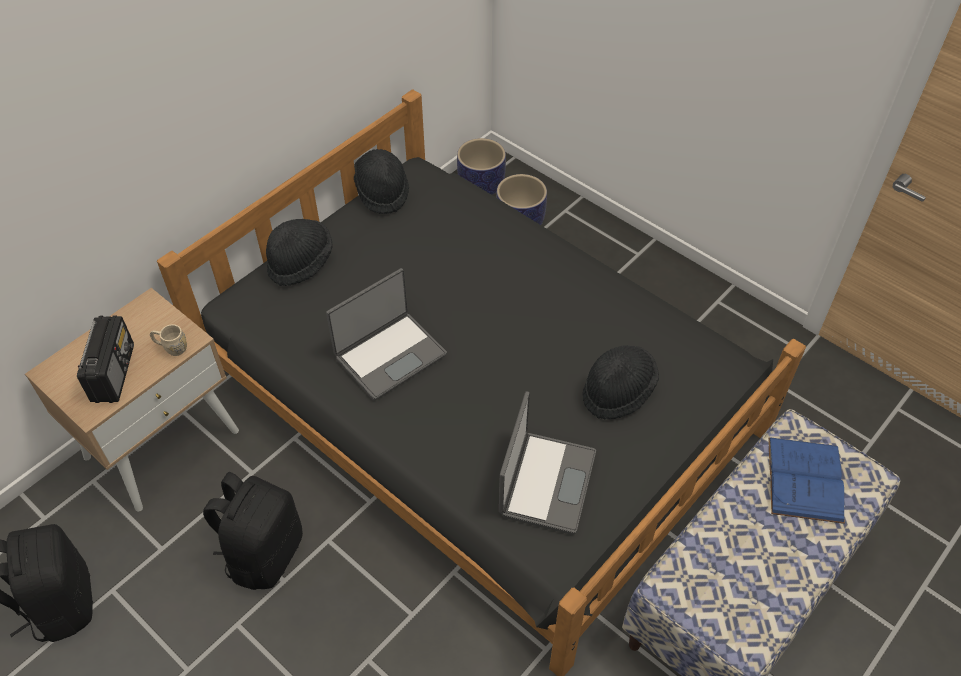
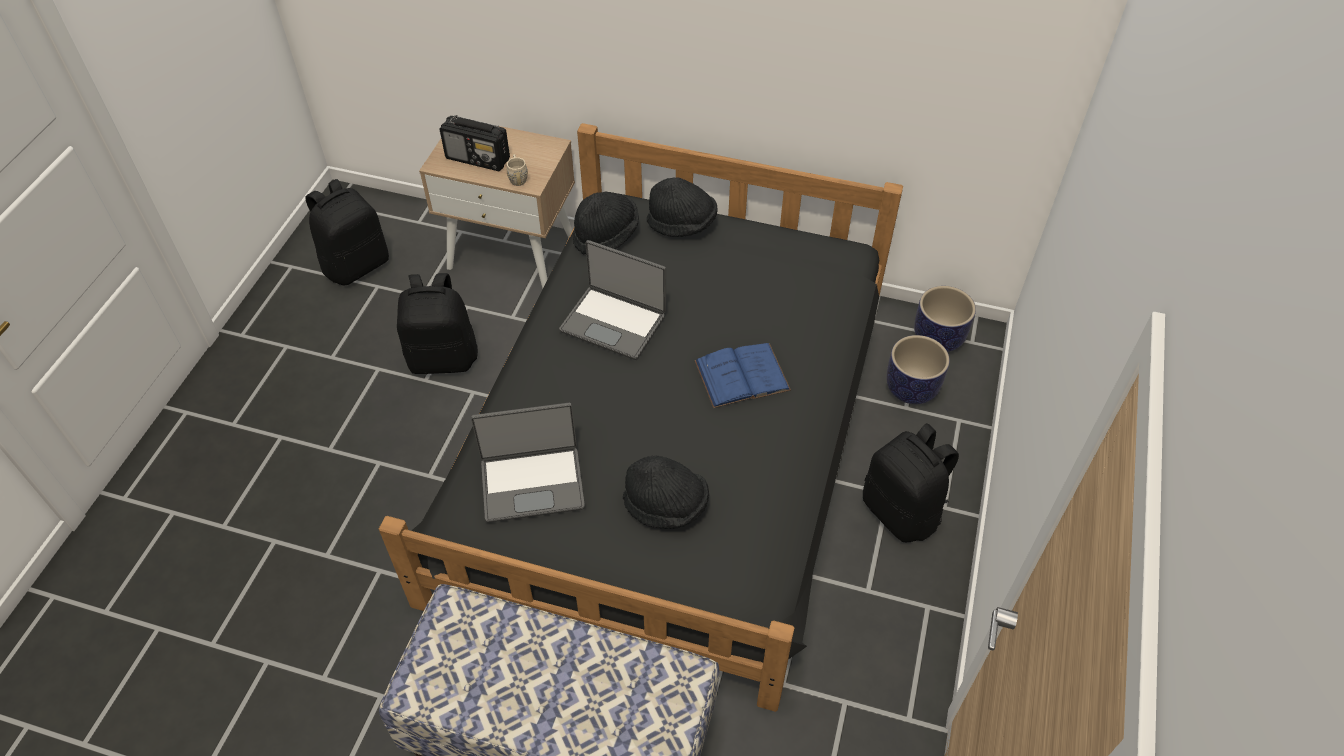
camera: 65 degrees right, 0 degrees up
(113, 372) = (478, 159): radio -> radio turned 45 degrees clockwise
(382, 191) = (804, 241): black hat -> black hat (606, 235)
(630, 279) = (902, 511): none -> black backpack
(805, 479) = (627, 698): blue book -> blue book (742, 375)

